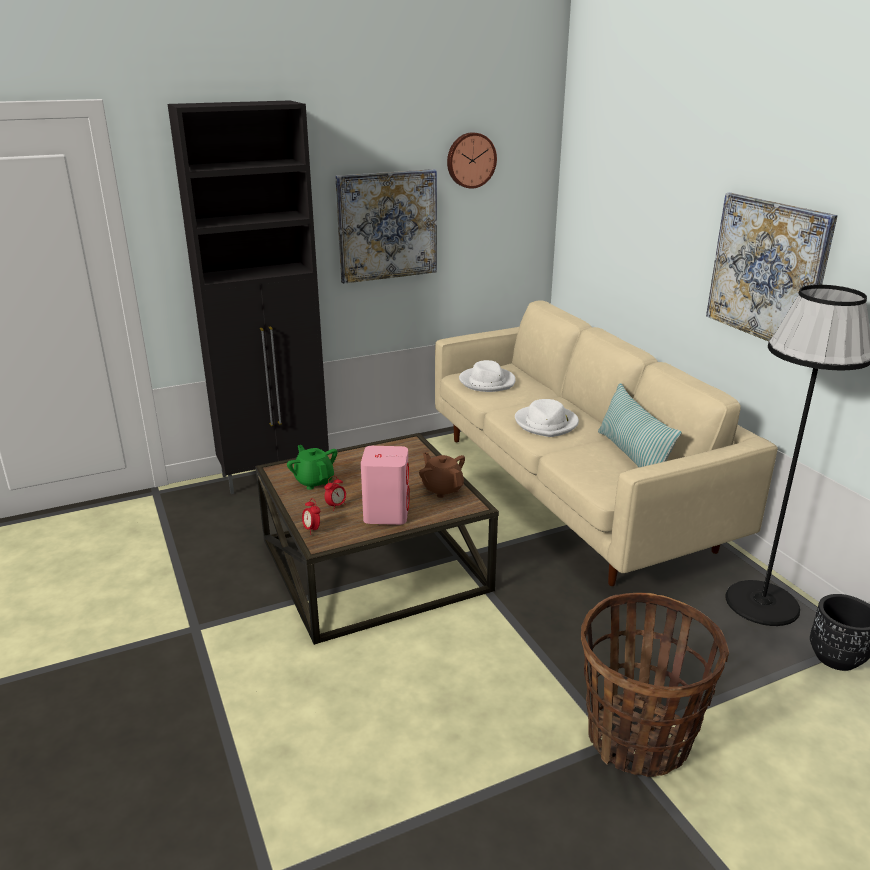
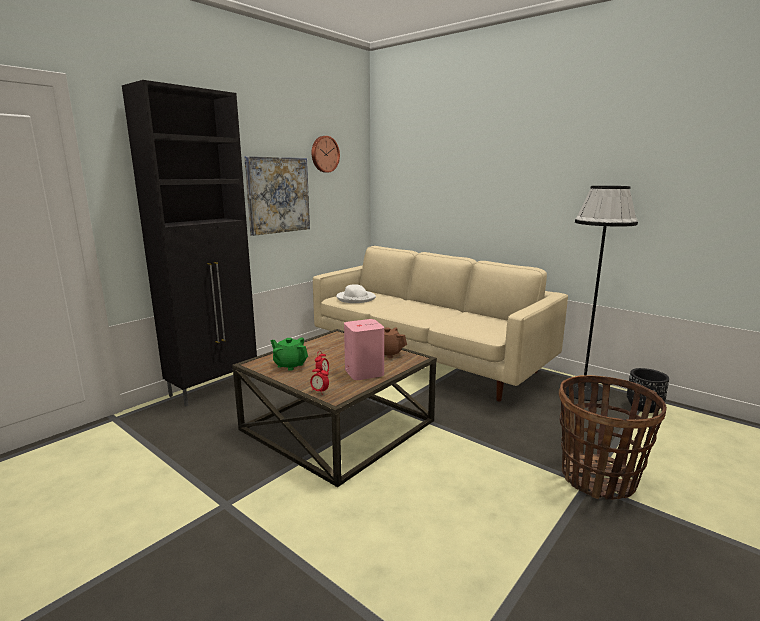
camera: 25 degrees left, 10 degrees down
(546, 423) = (416, 311): white hat -> none
(632, 456) = (483, 318): pillow -> none
(768, 270) = (542, 193): picture -> none

